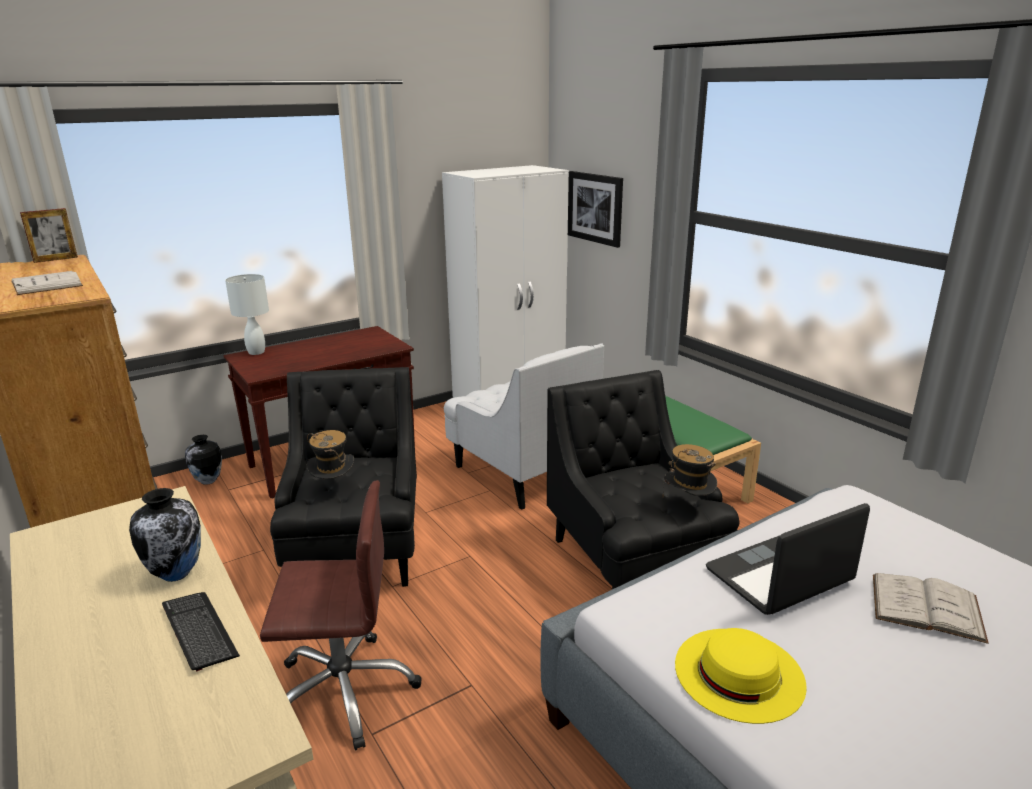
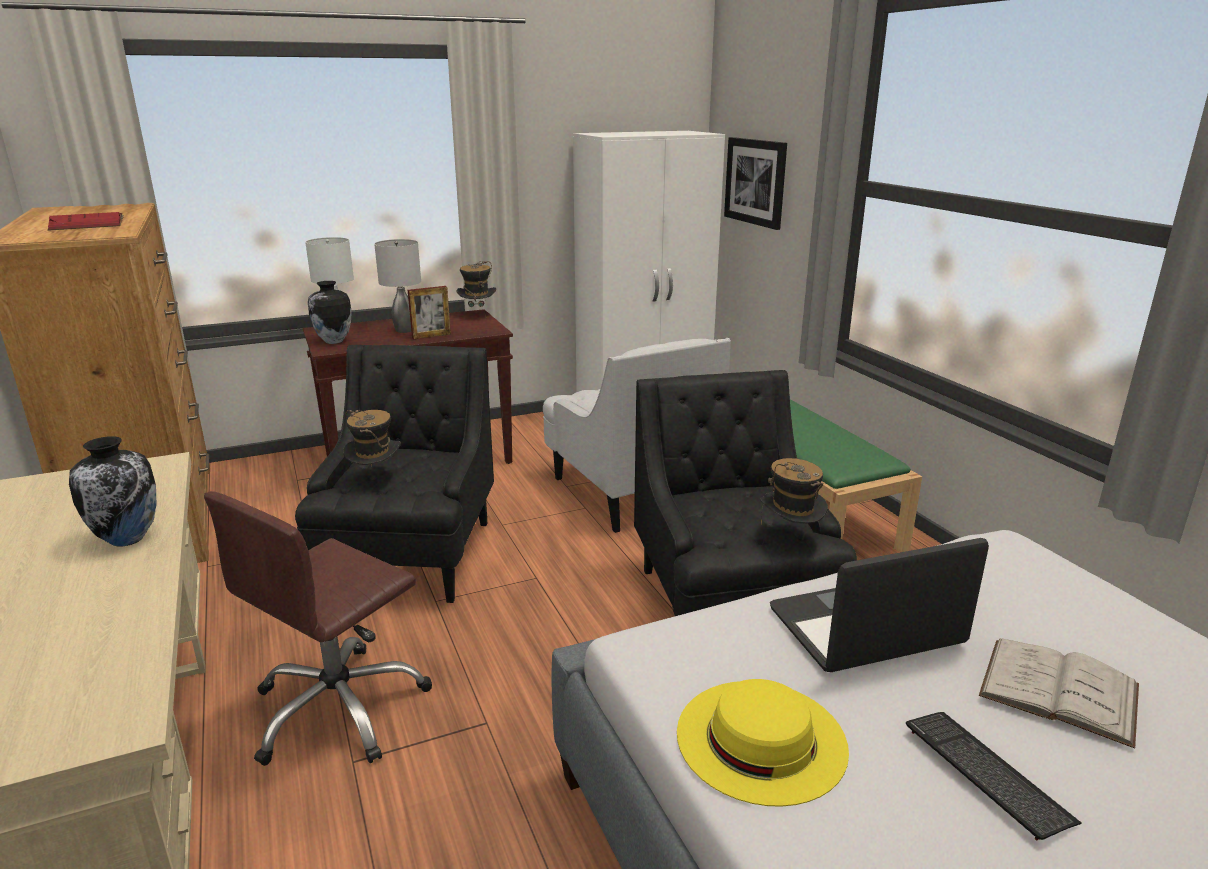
camera: 10 degrees right, 0 degrees up
(46, 283) = (87, 223): white book -> red book
(55, 259) = (120, 205): picture frame -> picture frame (431, 336)
(199, 631) = (116, 601): keyboard -> keyboard (986, 774)
(208, 481) = (279, 469): vase -> vase (333, 341)
(317, 351) = (404, 330): none -> grey table lamp
(344, 690) = (339, 709): brown office chair -> brown office chair turned 120 degrees clockwise
(374, 331) = (478, 314): none -> hat

